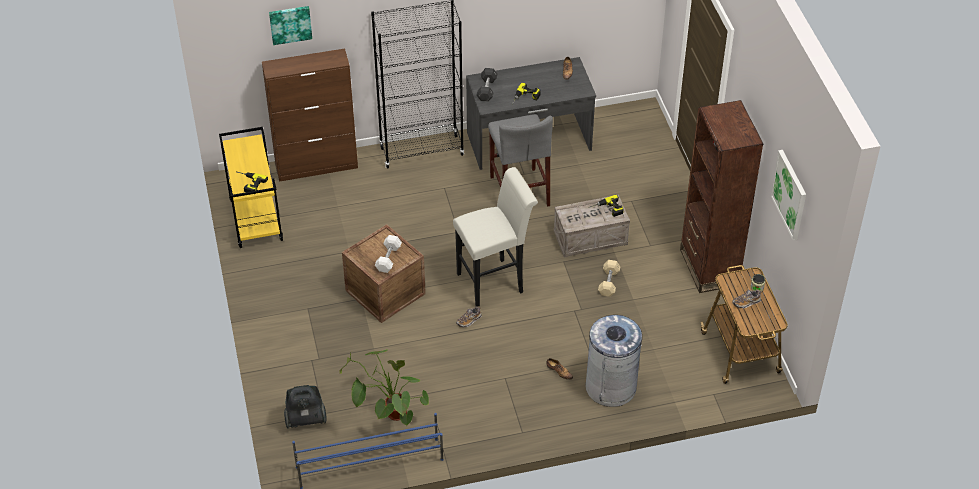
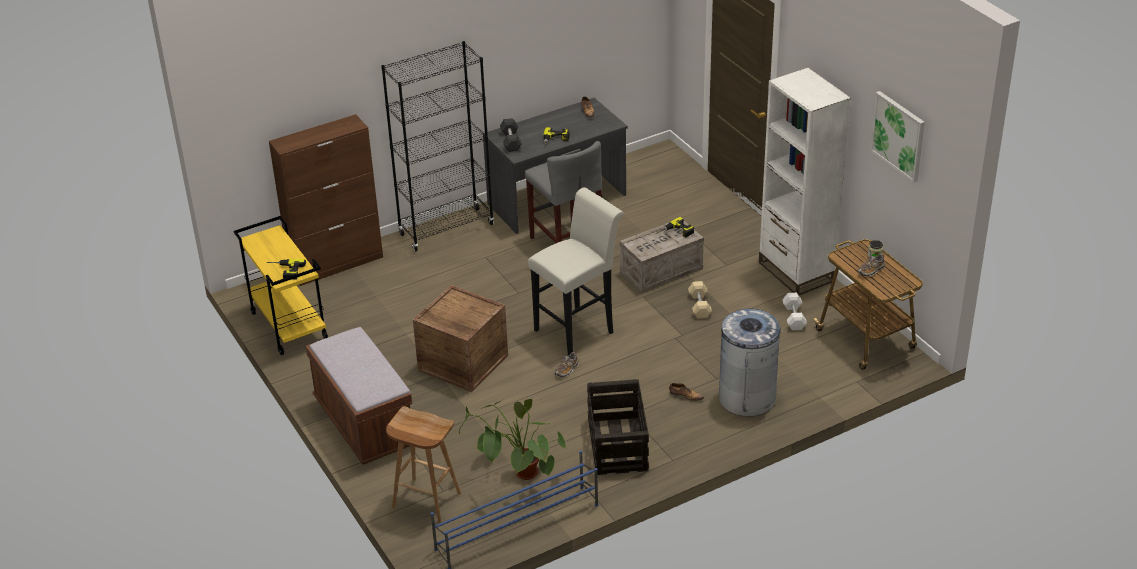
camera: 15 degrees left, 10 degrees down
(283, 332) = (364, 424): none -> brown bench
(290, 24) = (296, 91): picture -> none
(305, 419) = (425, 500): vacuum cleaner -> brown stool
(388, 258) = (467, 315): white dumbbell -> white dumbbell (794, 317)
(482, 405) = (618, 445): none -> crate
(709, 267) = (796, 272): brown bookcase -> white bookcase

